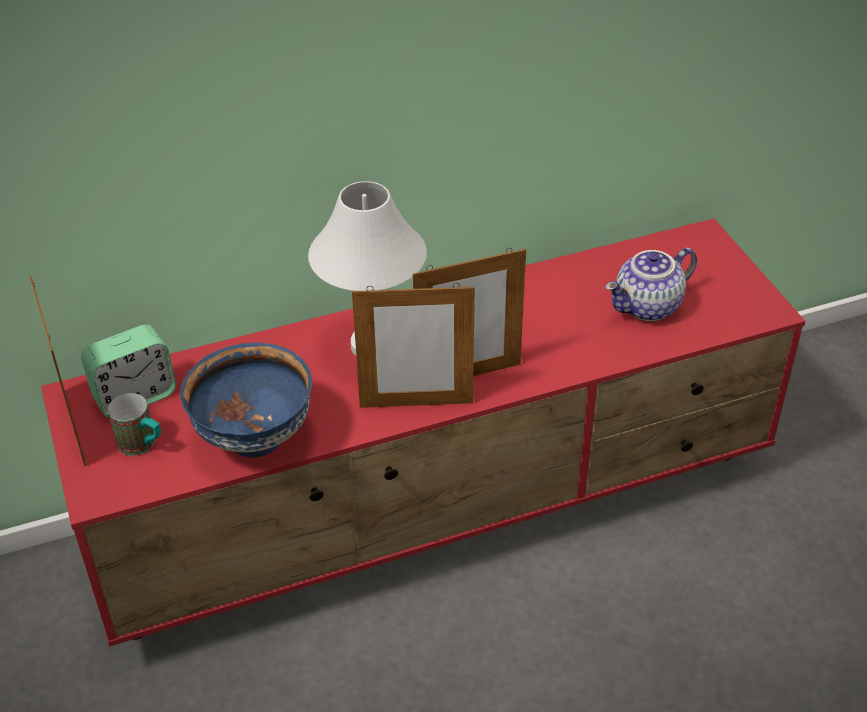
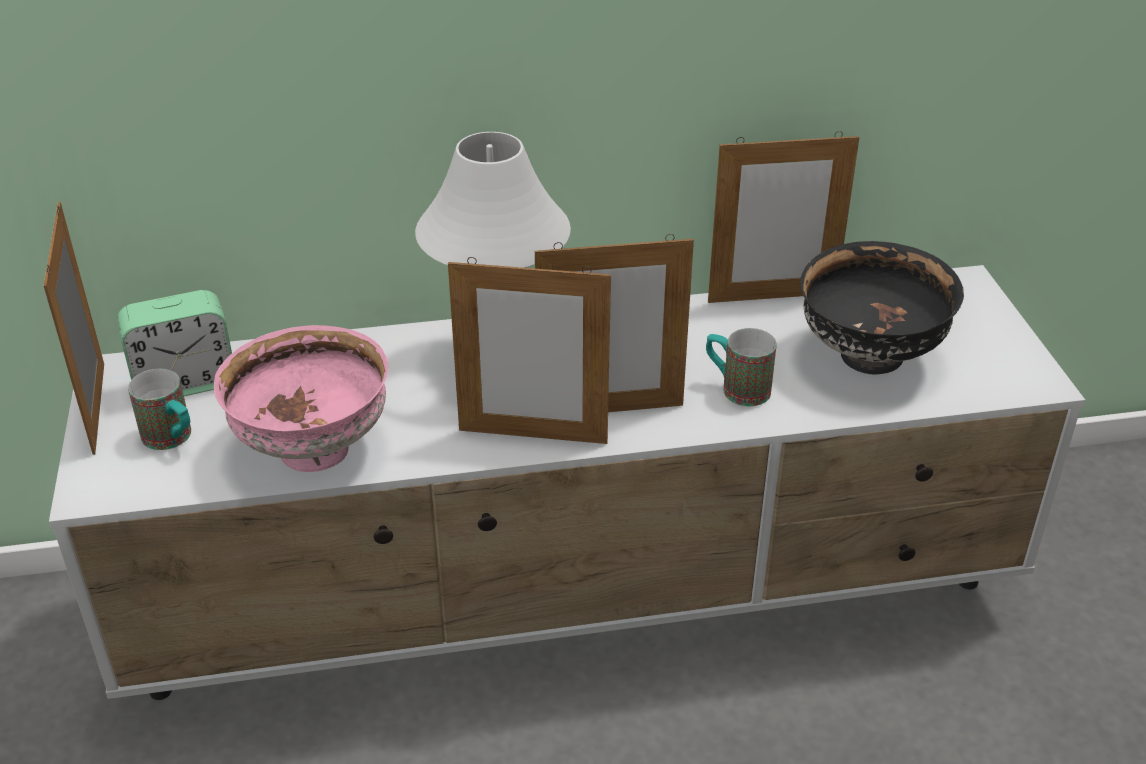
camera: 10 degrees right, 5 degrees down
(253, 439) = (312, 450): blue bowl -> pink bowl
(439, 511) = (577, 599): red tv stand -> white tv stand
(556, 345) = (736, 388): none -> mug
(565, 265) = (772, 297): none -> picture frame
(648, 307) = (870, 358): teapot -> black bowl

